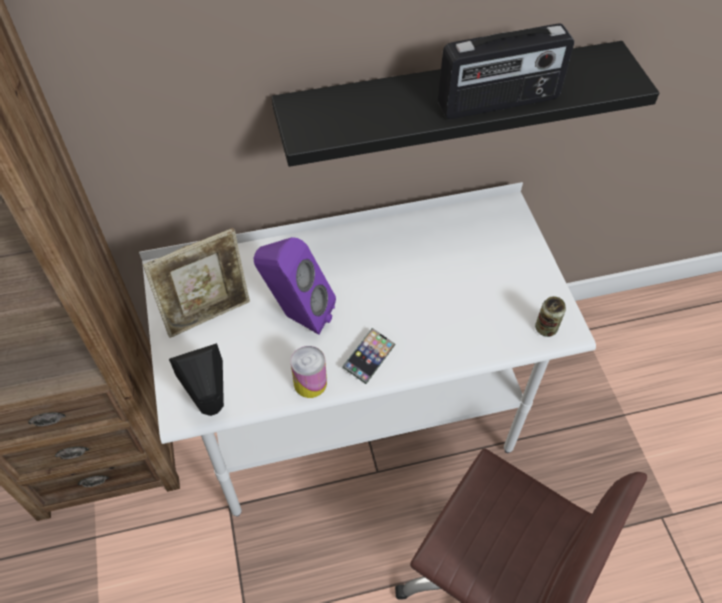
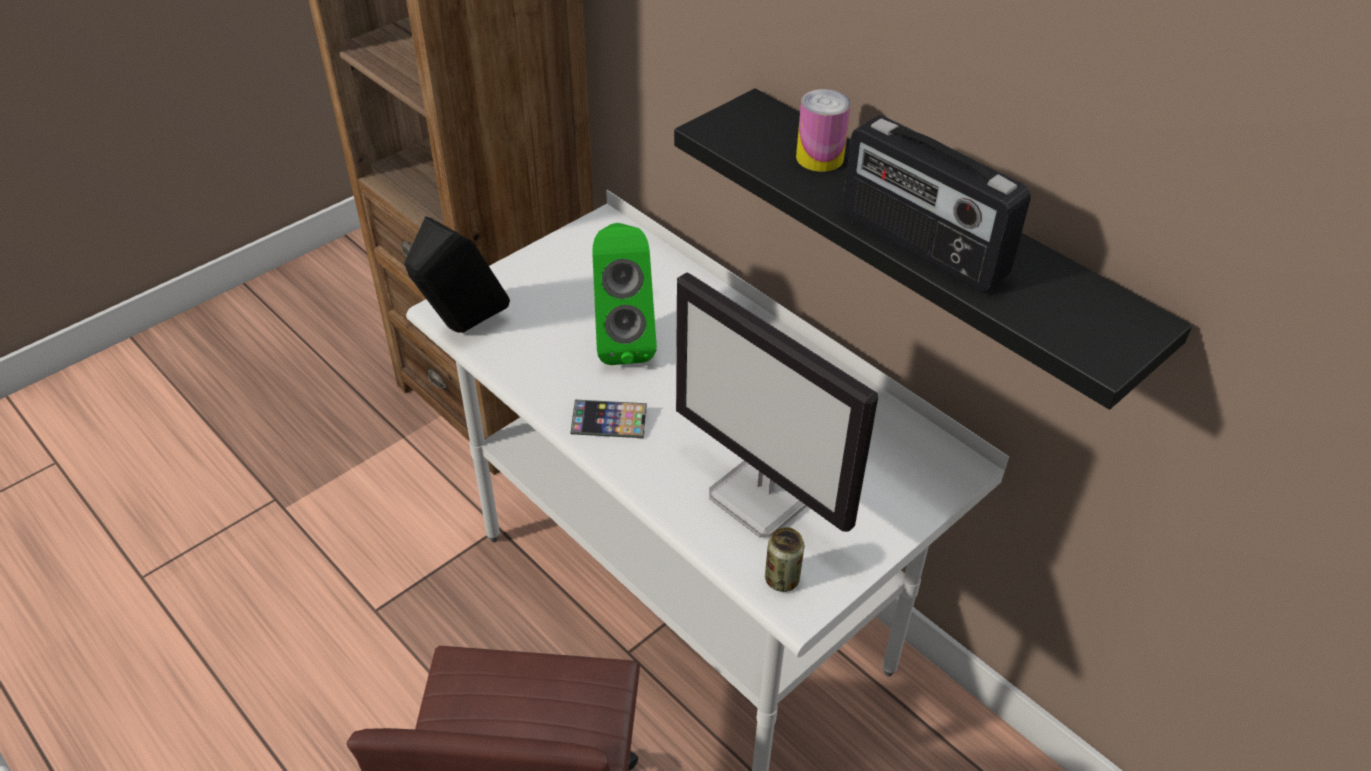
camera: 60 degrees right, 10 degrees down
(209, 315) = (574, 277): picture frame -> none
(297, 315) = (623, 341): purple speaker -> green speaker
(310, 383) = (541, 388): can -> can (819, 158)
(480, 306) = (764, 497): none -> monitor

